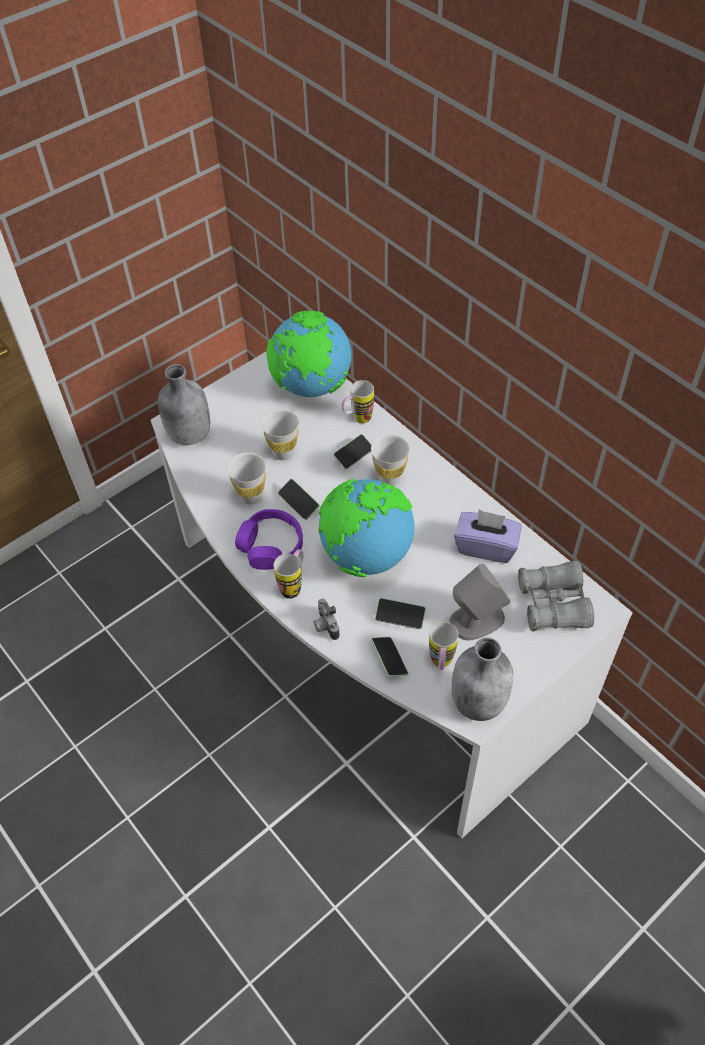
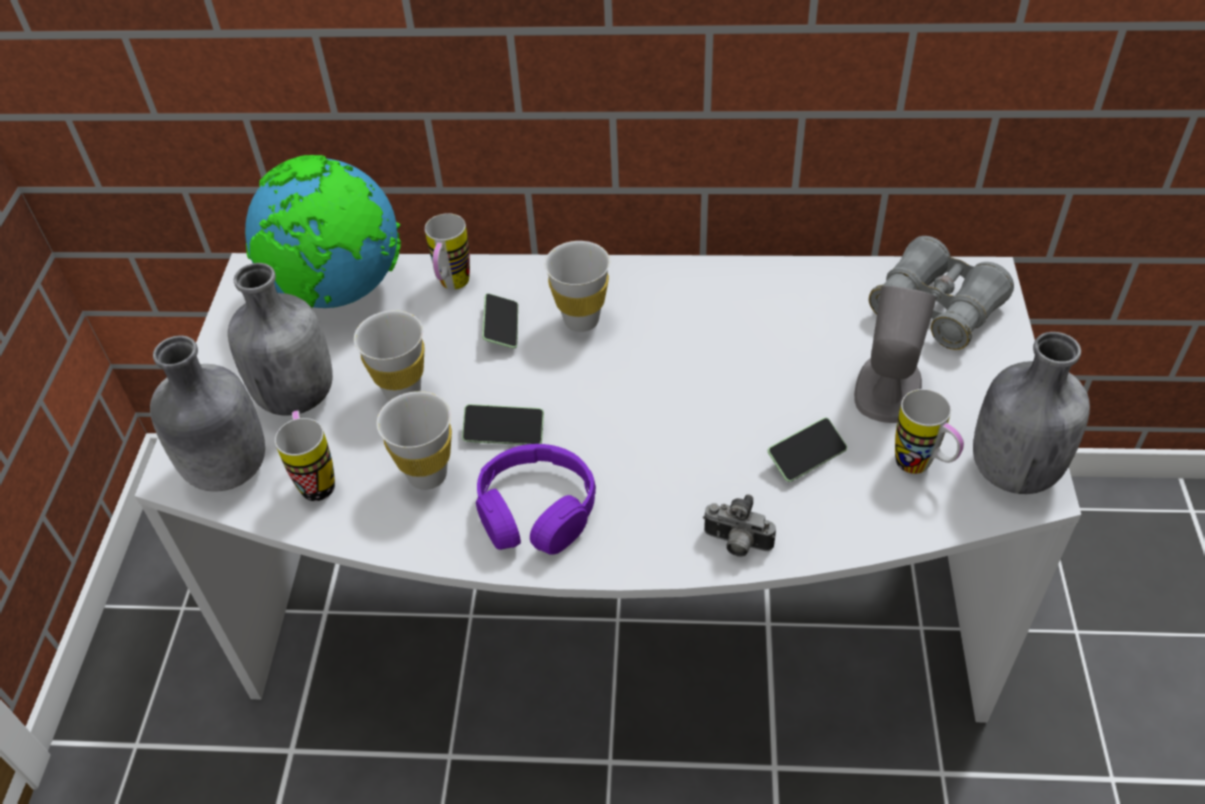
camera: 45 degrees left, 5 degrees down
(245, 422) = (296, 395): none -> grey bottle
(294, 585) = (632, 532): mug -> mug (316, 479)
(365, 555) = (671, 424): globe -> none
(389, 660) = (862, 514): phone -> none
(485, 546) = (788, 307): purple tissue box -> none

